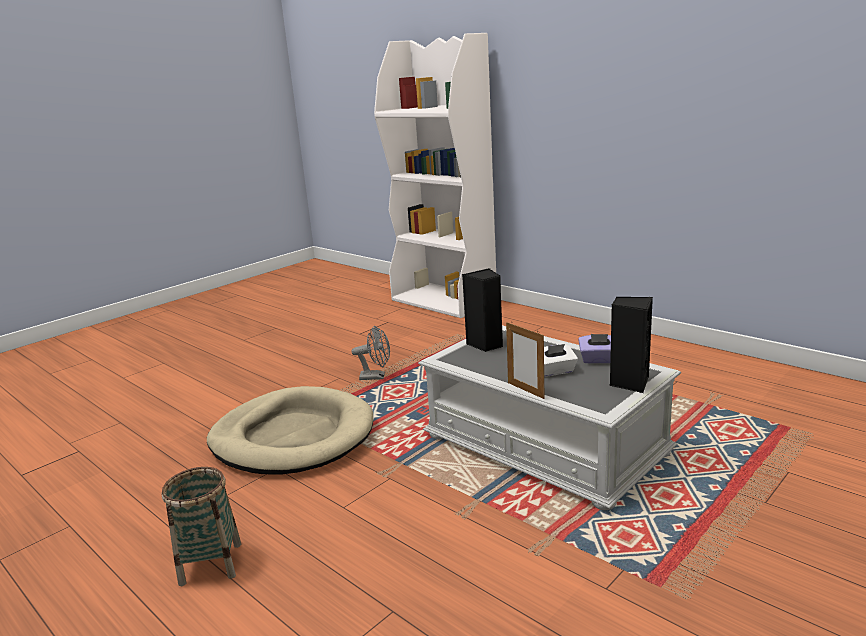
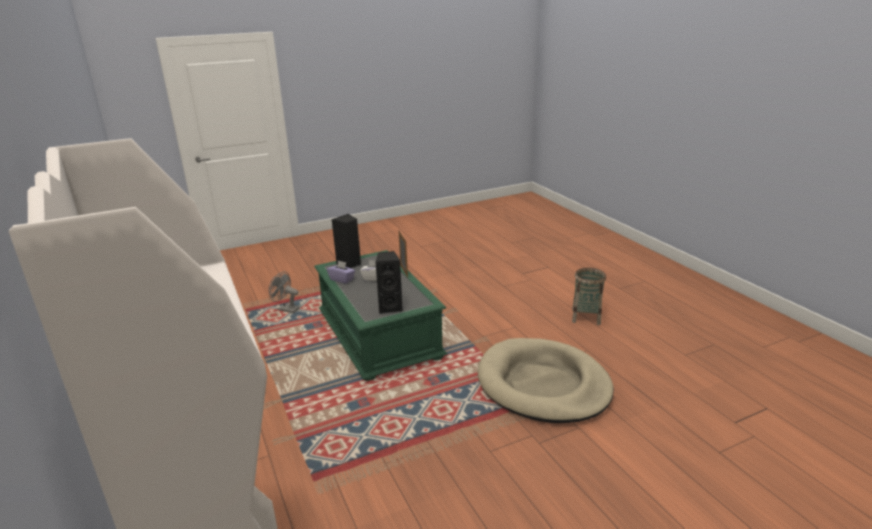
camera: 160 degrees left, 5 degrees up
(376, 376) = (452, 439): grey fan -> grey fan (286, 309)
(545, 444) = (378, 333): white coffee table -> green coffee table

